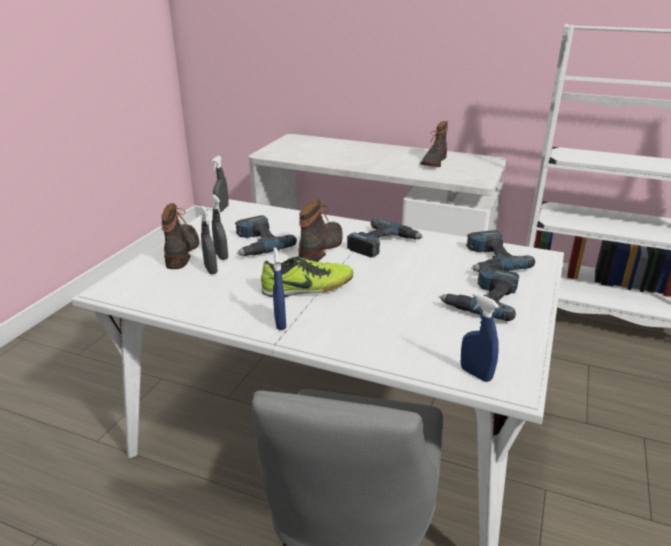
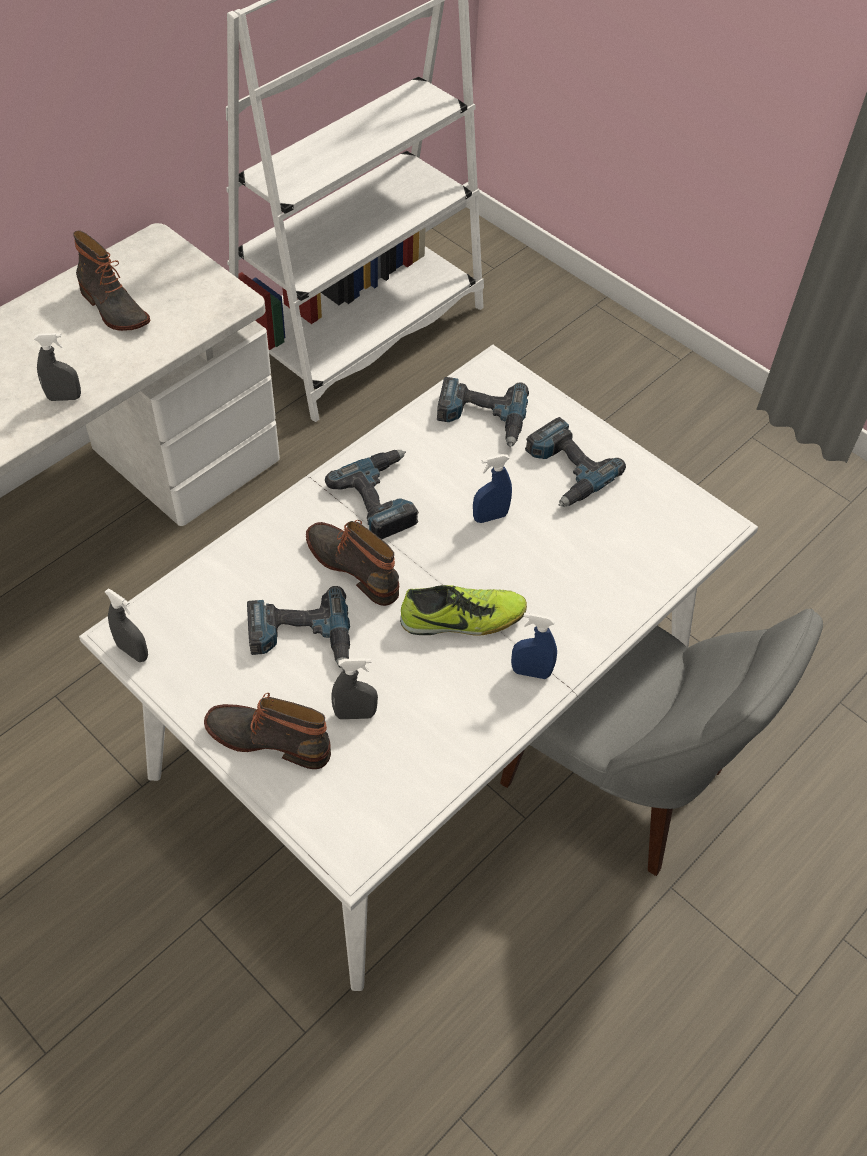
camera: 70 degrees left, 25 degrees up
(221, 256) = (316, 692): grey spray bottle -> grey spray bottle (64, 397)
(308, 288) = (462, 619): shoe -> shoe turned 75 degrees clockwise
(475, 374) = (690, 542): blue spray bottle -> blue spray bottle (490, 517)

